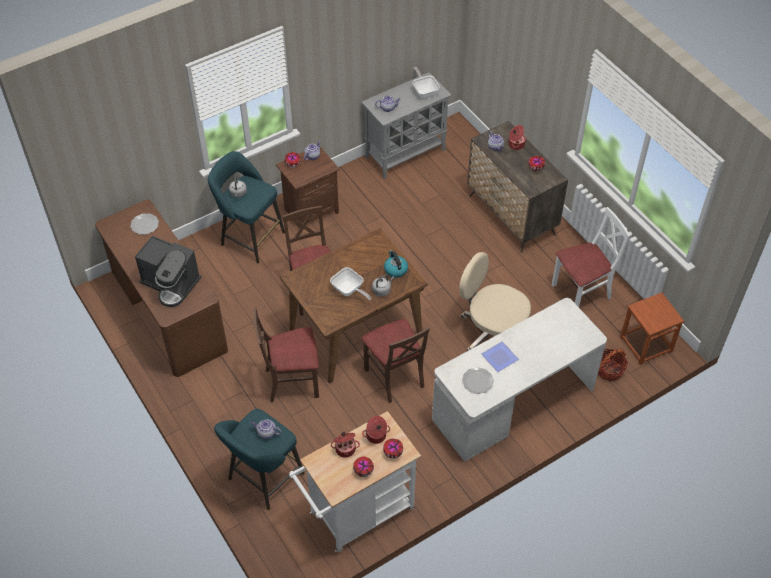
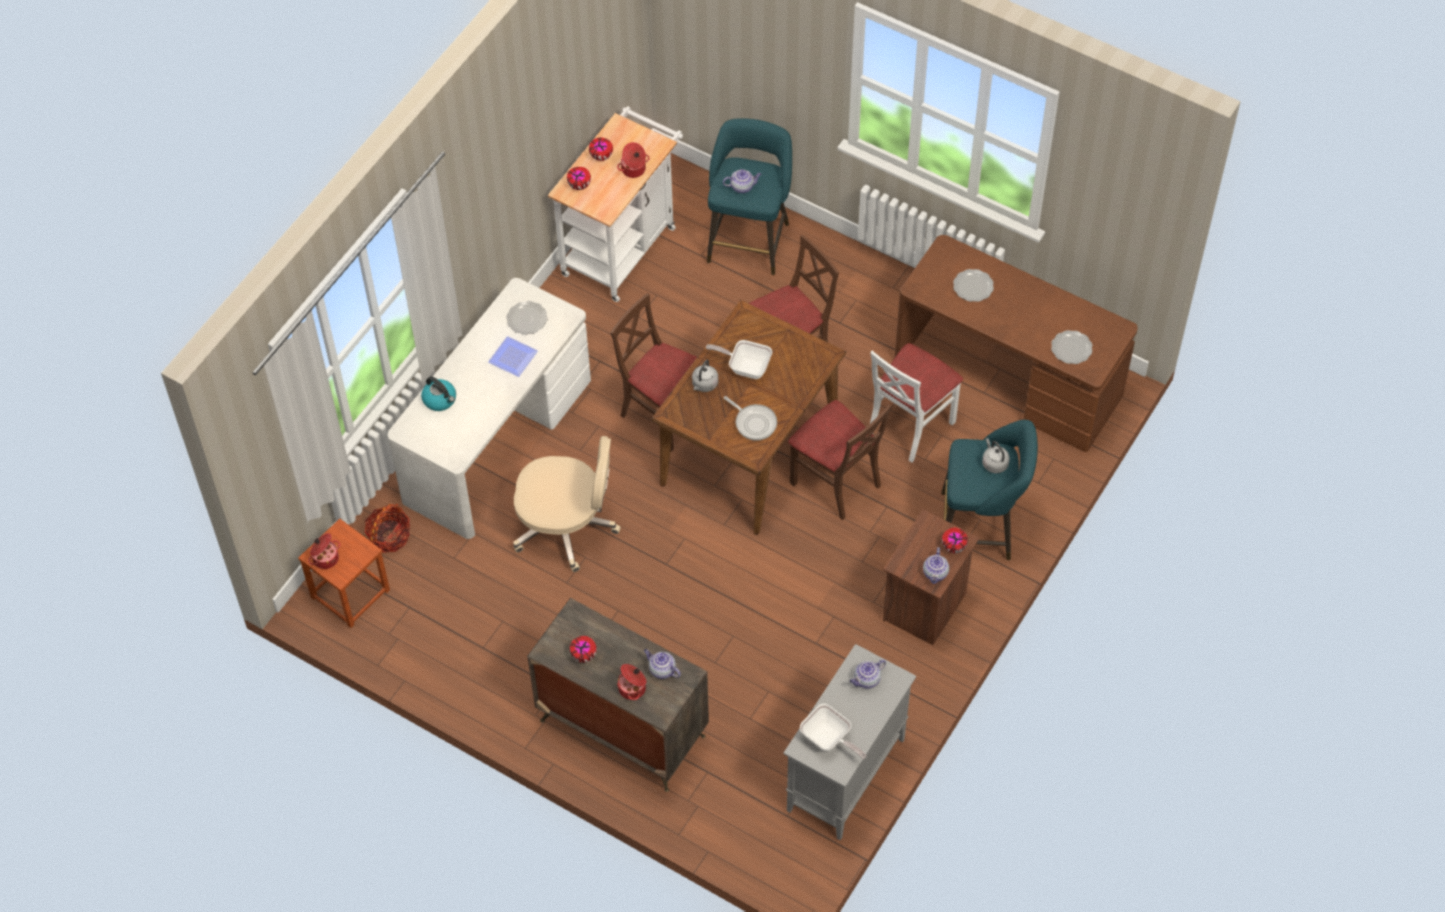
camera: 155 degrees right, 5 degrees up
(171, 284) = (972, 287): coffee machine -> plate
(365, 256) = (754, 422): none -> frying pan
(376, 436) = (607, 194): cooking pot -> cooking pot (325, 558)
(395, 269) = (703, 419): kettle -> kettle (440, 400)
(581, 293) = (466, 637): white chair -> white chair (910, 425)

